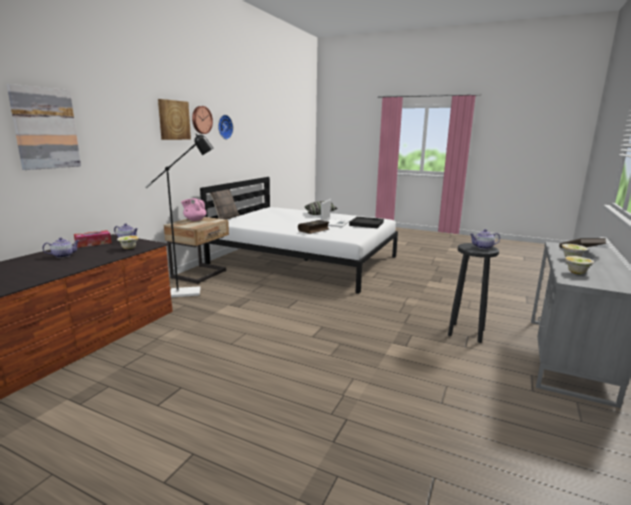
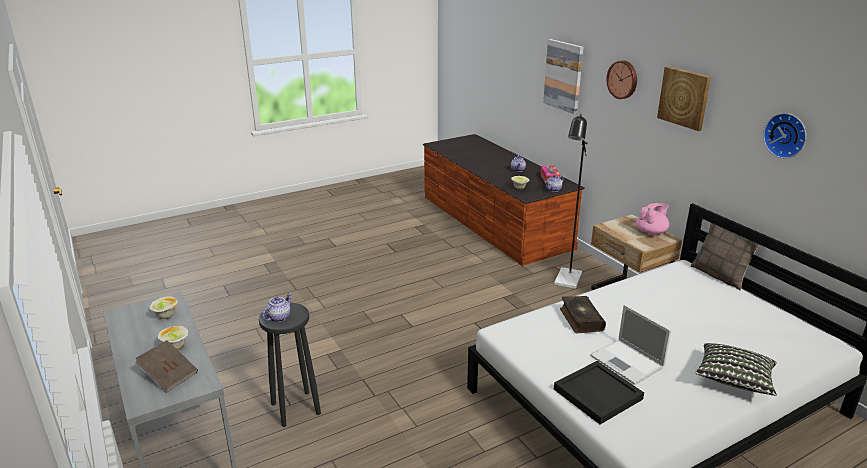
camera: 125 degrees right, 10 degrees up
(201, 120) = (734, 109): wall clock -> wall clock (623, 79)

